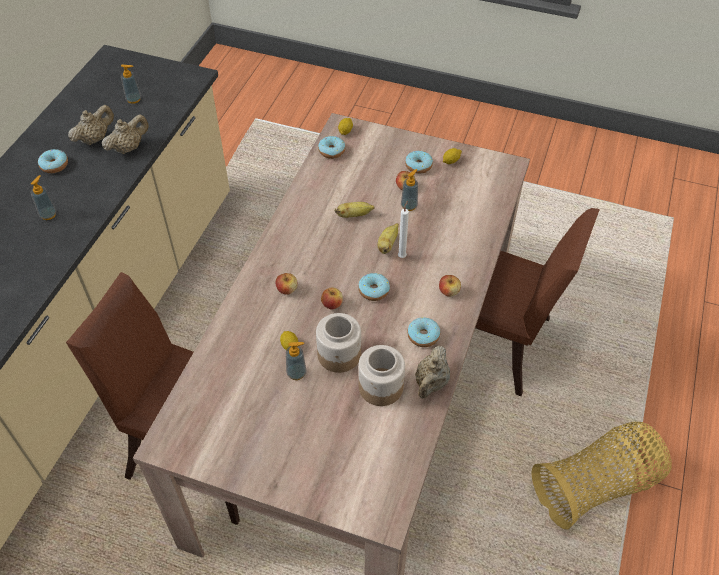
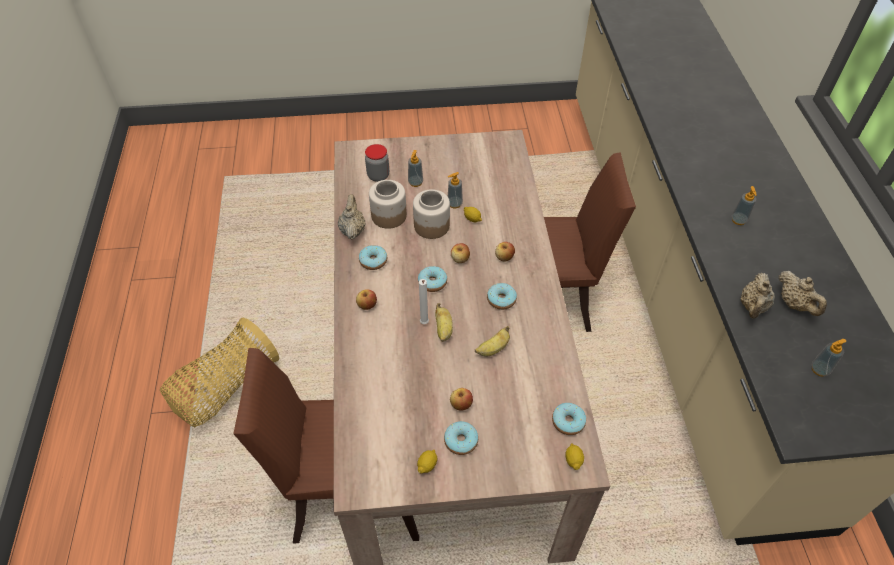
camera: 155 degrees right, 0 degrees up
(54, 165) = (792, 263): donut -> donut (501, 299)
(95, 139) = (794, 304): beige teapot -> beige teapot turned 45 degrees counterclockwise
(366, 454) = (378, 175): none -> jar
(409, 206) = (445, 382): soap dispenser -> soap dispenser (415, 182)

